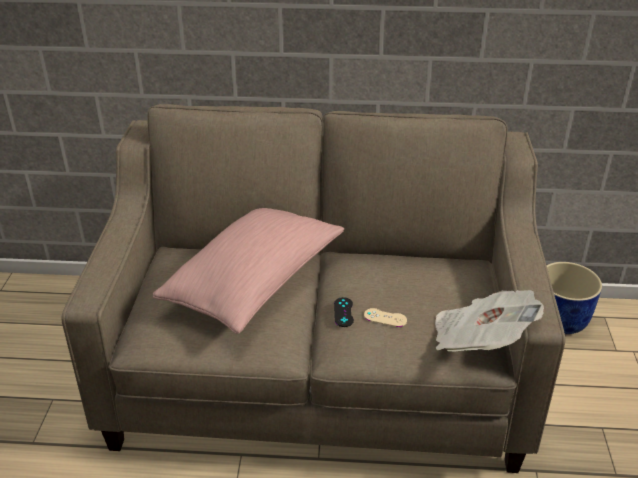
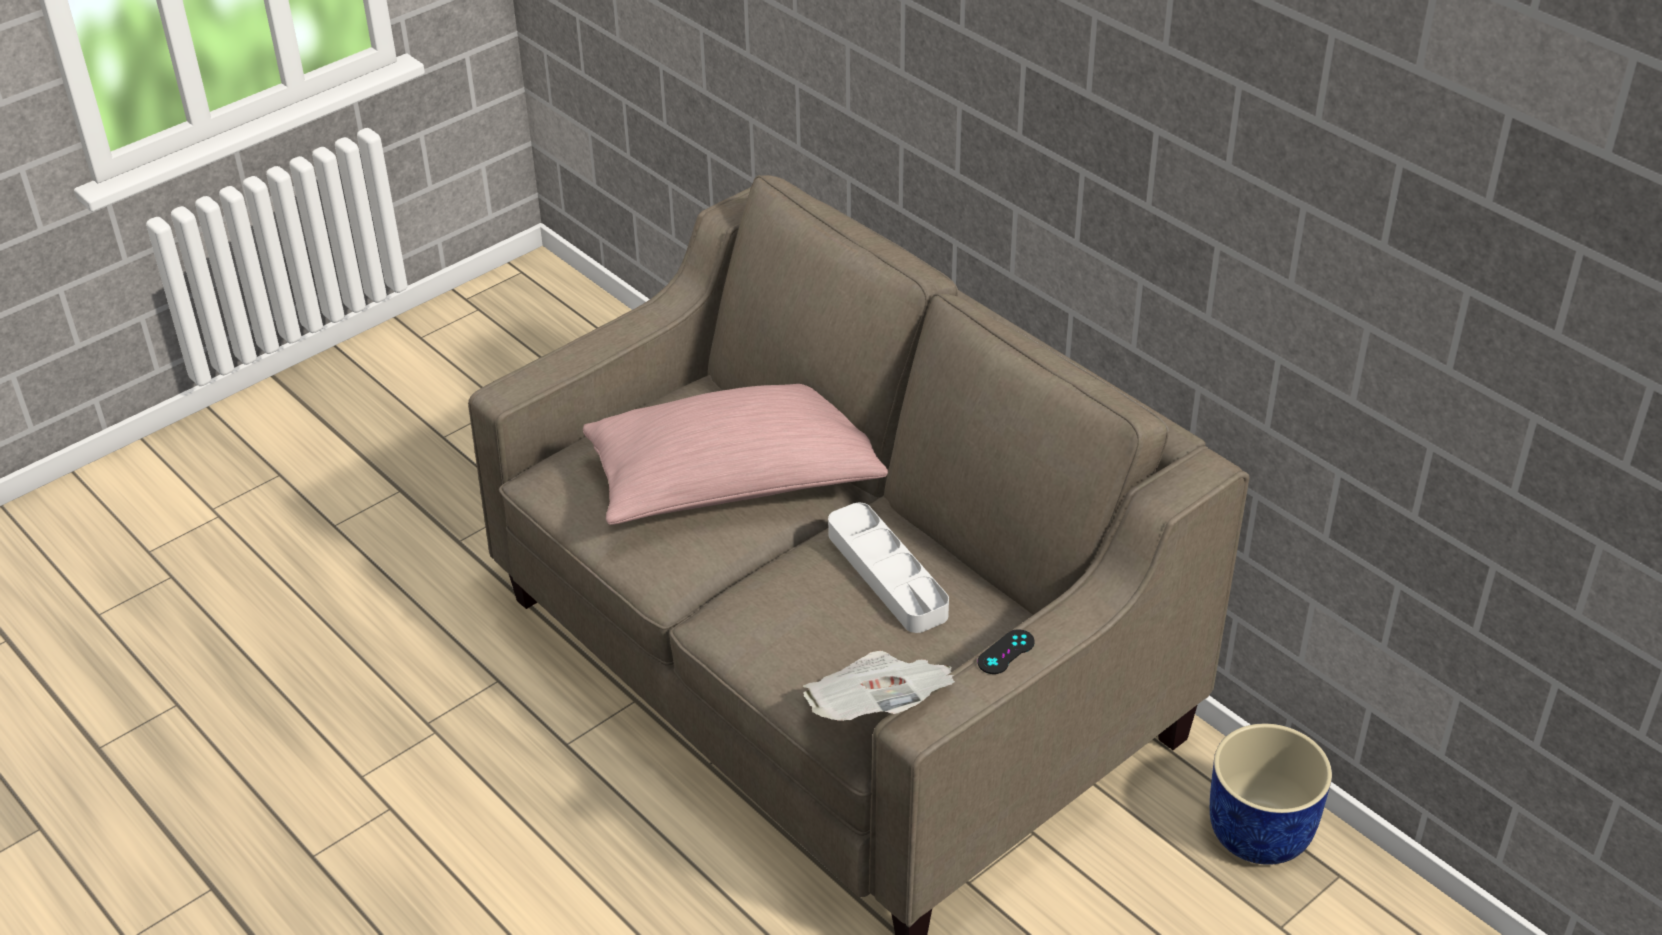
camera: 45 degrees right, 5 degrees up
(343, 312) = (777, 579): black game controller -> black game controller (1006, 652)
(385, 318) = (811, 616): beige game controller -> none
(389, 278) = (887, 574): none -> grey tray

